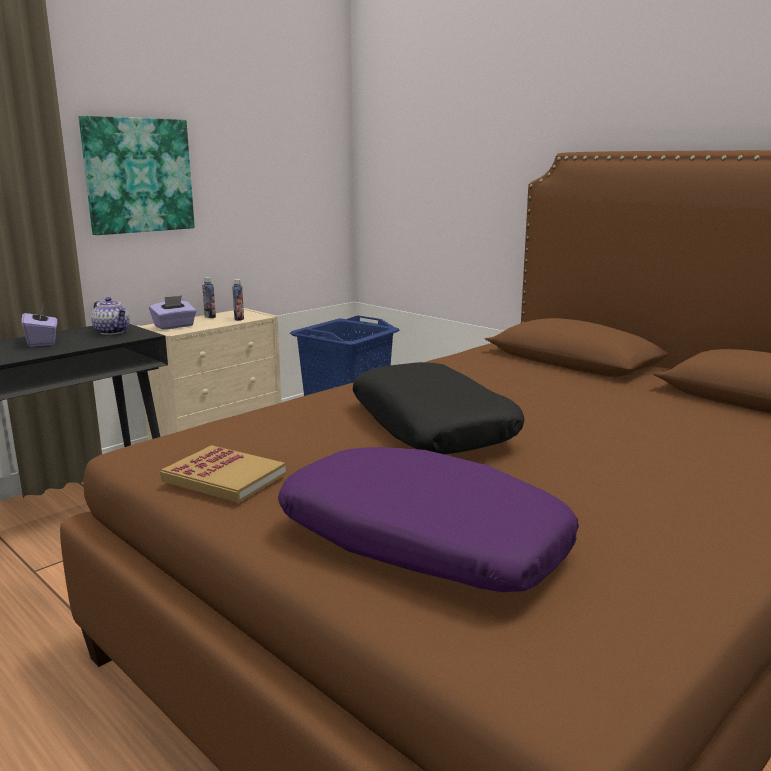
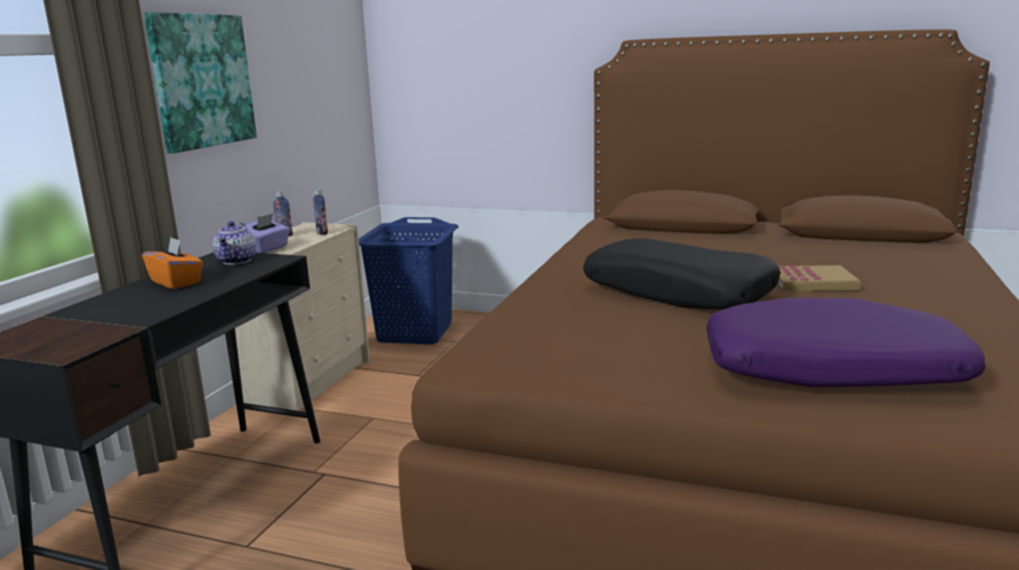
camera: 25 degrees left, 0 degrees up
(42, 342) = (176, 282): purple tissue box -> orange tissue box
(113, 332) = (237, 261): teapot -> teapot turned 75 degrees clockwise
(224, 478) = (599, 364): book -> book (812, 282)

